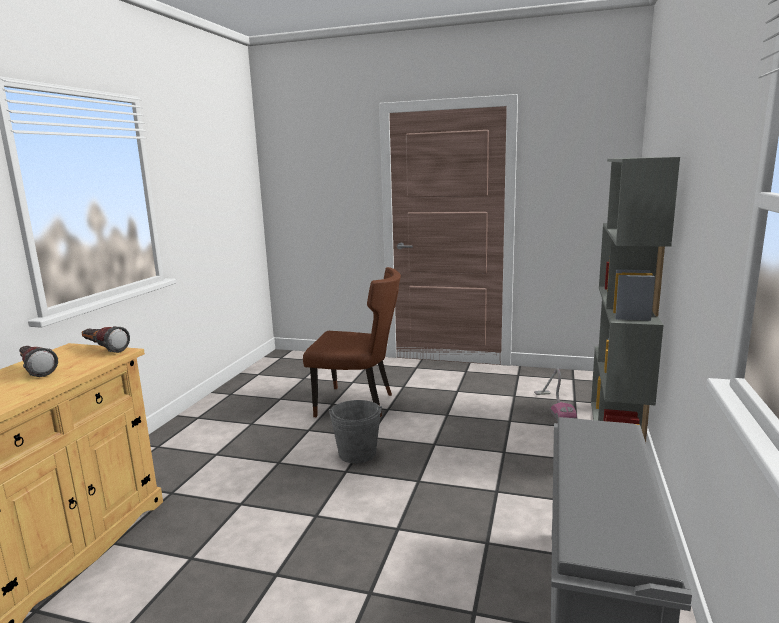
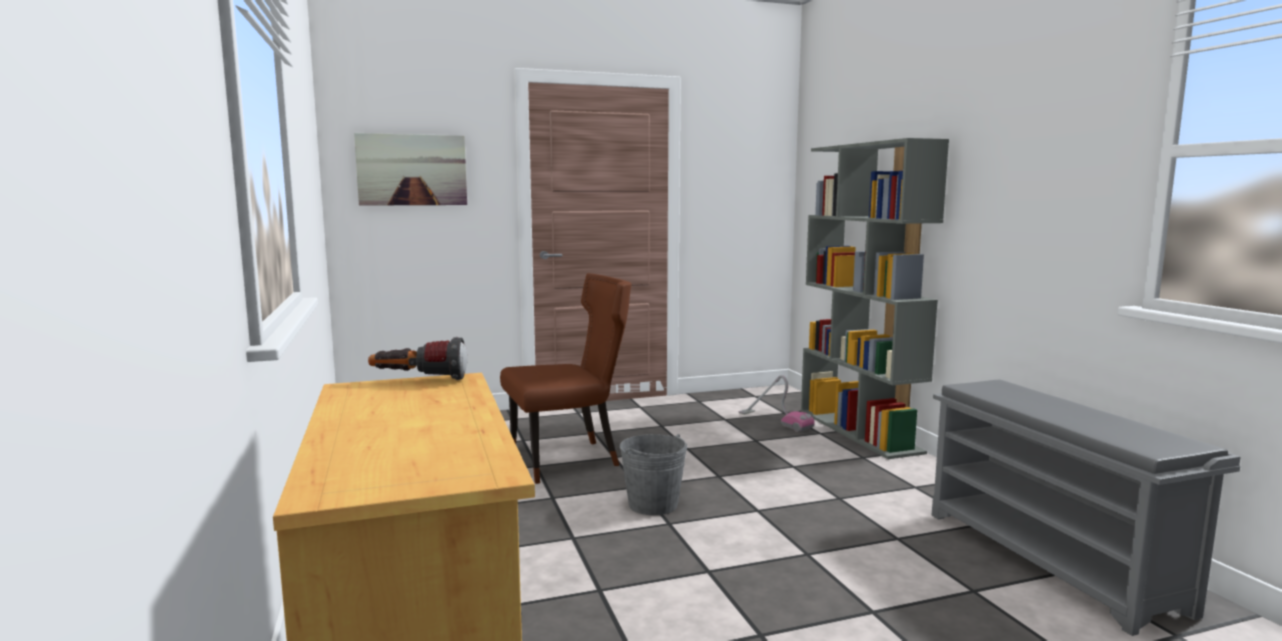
camera: 35 degrees left, 5 degrees down
(35, 370) = (389, 412): flashlight -> none
(312, 183) = (412, 170): none -> picture

